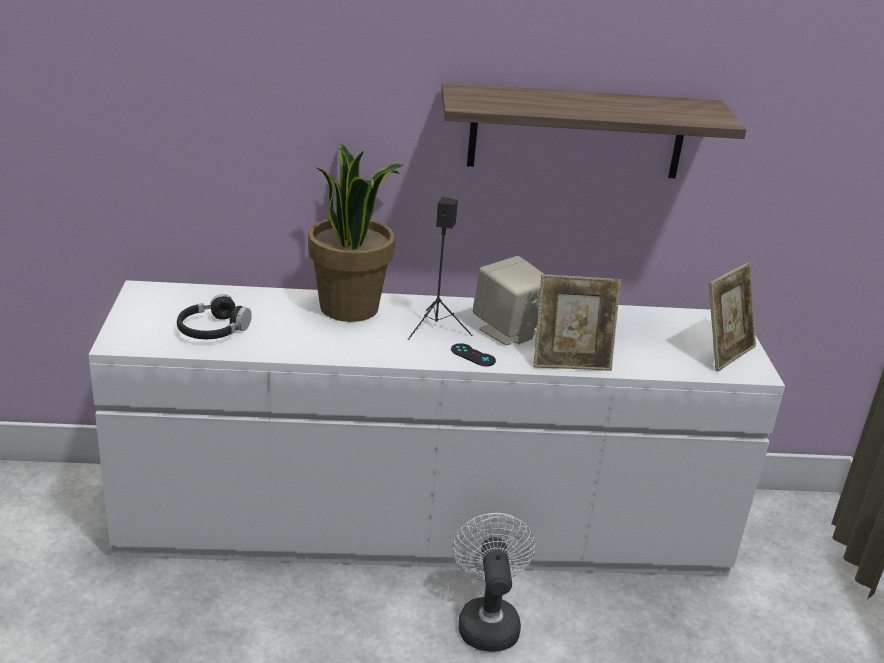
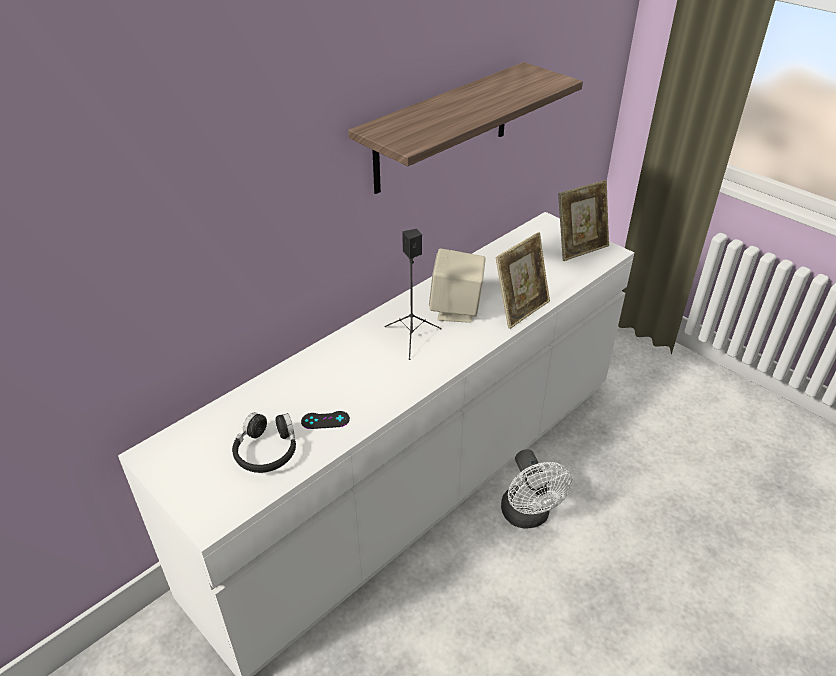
camera: 40 degrees left, 10 degrees up
(350, 307) = (334, 359): potted plant -> none
(473, 355) = (464, 344): black game controller -> black game controller (325, 420)
(487, 620) = (528, 516): white fan -> white fan turned 150 degrees counterclockwise
(724, 353) = (580, 248): picture frame -> picture frame turned 60 degrees clockwise

